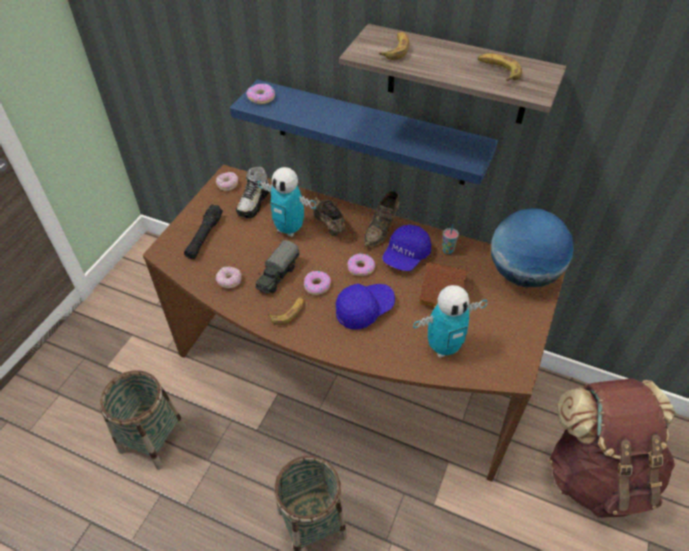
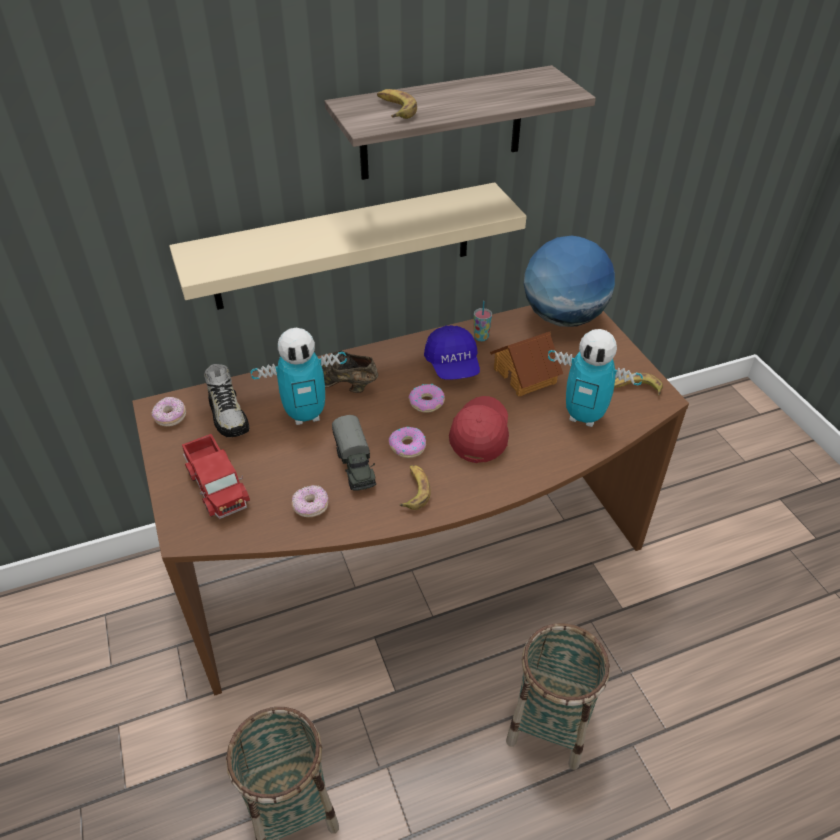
camera: 45 degrees left, 5 degrees down
(204, 237) = (217, 485): black flashlight -> toy truck
(261, 98) = (206, 259): donut -> none
(364, 309) = (480, 435): blue cap -> red cap
(370, 133) = (343, 247): blue shelf -> beige shelf
(382, 229) = (399, 356): brown shoe -> none
(443, 347) = (584, 416): toy robot -> toy robot turned 90 degrees clockwise
(498, 71) = (511, 89): banana -> banana (635, 388)
(597, 472) = (698, 477): brown backpack -> none

